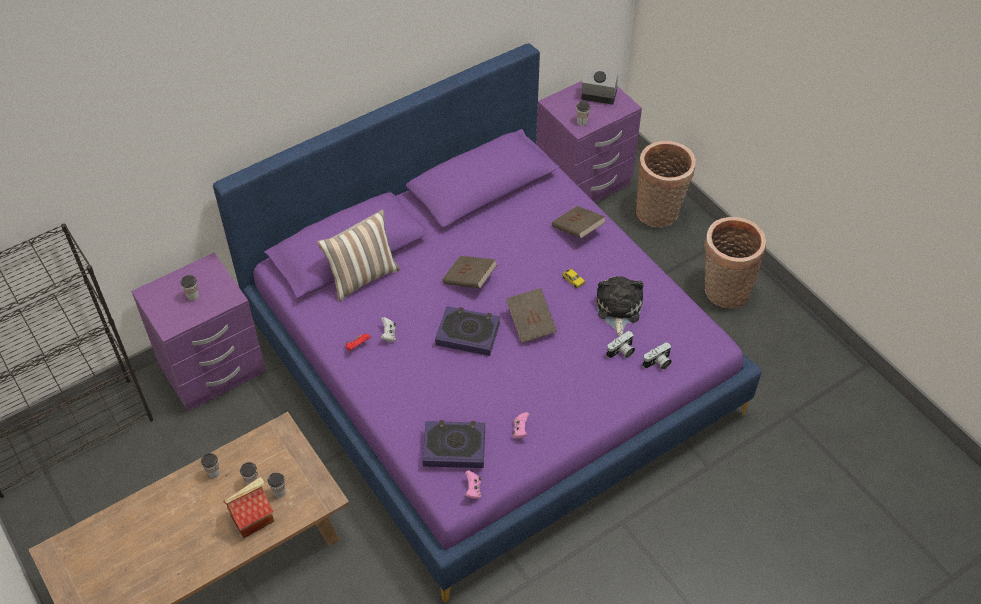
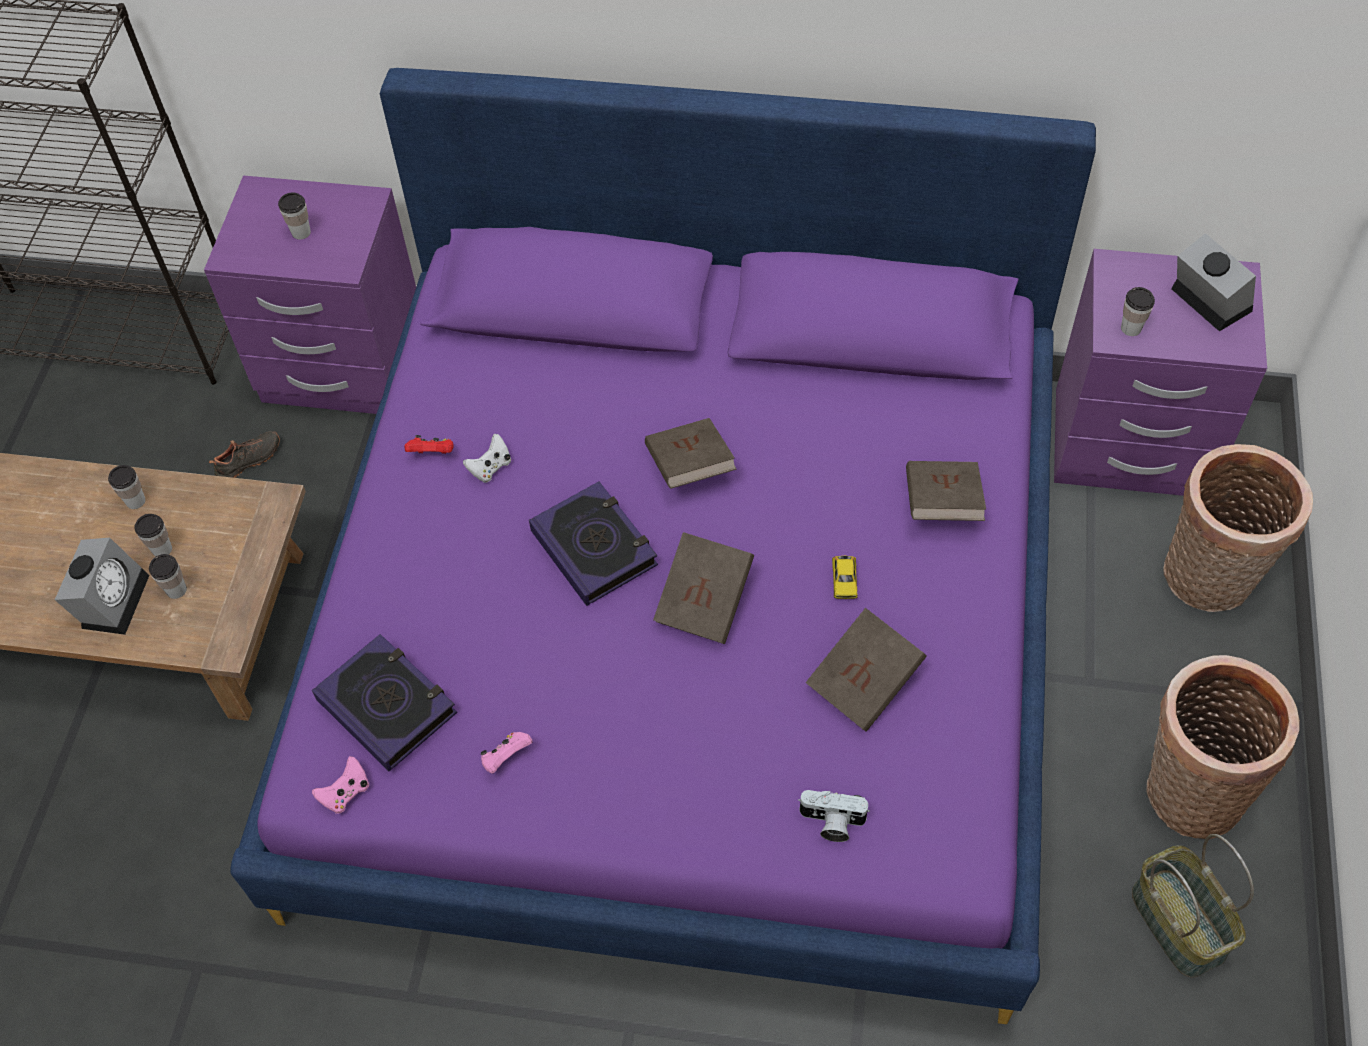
camera: 45 degrees right, 5 degrees up
(212, 439) = (250, 460): none -> black shoe
(253, 518) = (112, 599): toy house -> alarm clock
(362, 277) = (548, 356): pillow -> none
(618, 309) = (864, 682): plush toy -> brown book
(621, 352) = (793, 757): camera -> none
(764, 337) = (1180, 923): none -> basket

